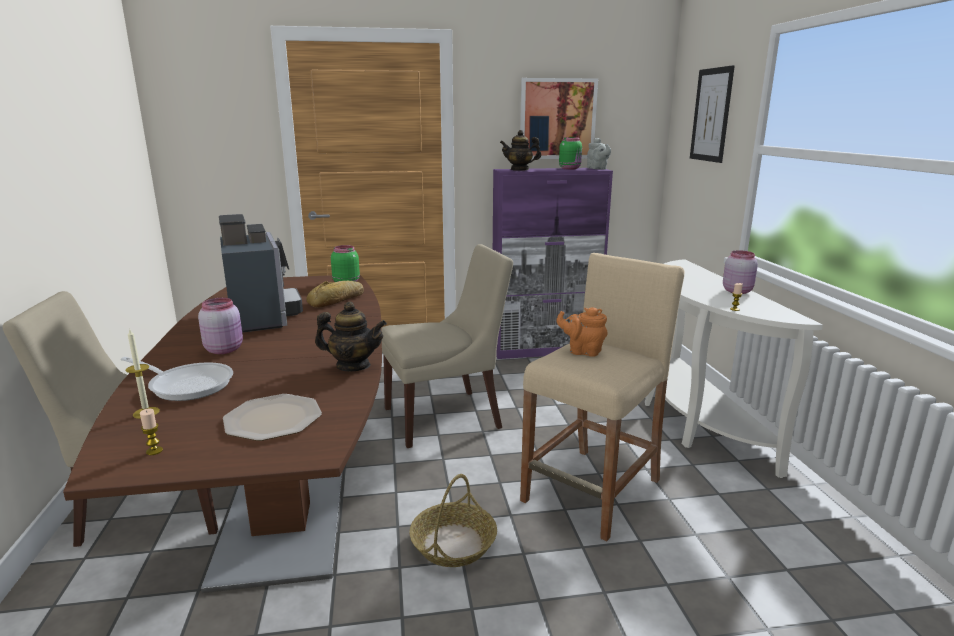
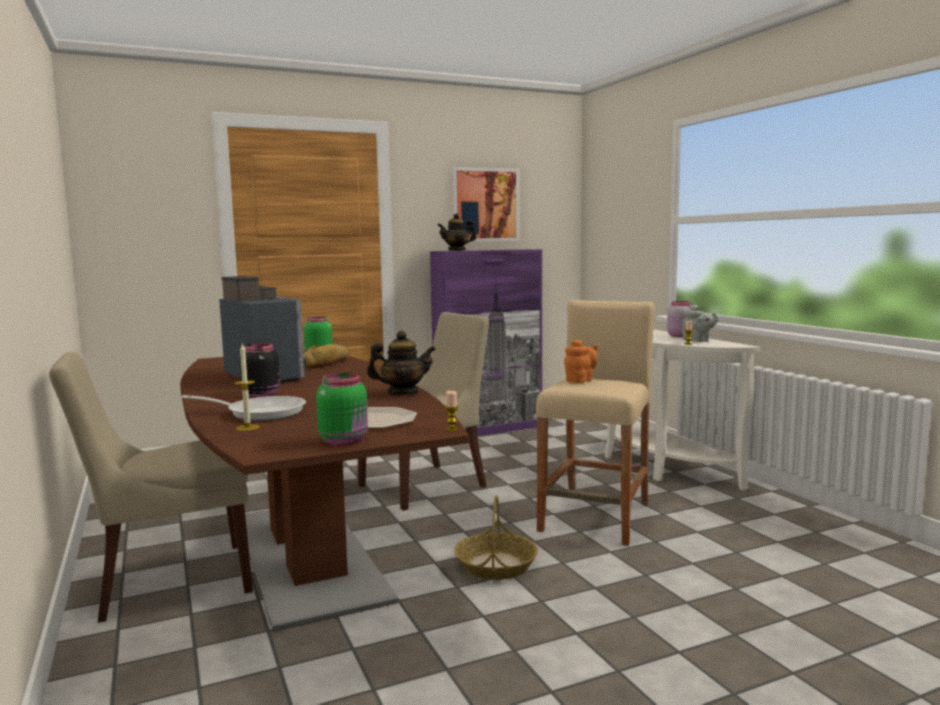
camera: 15 degrees left, 10 degrees down
(154, 451) = (293, 442): candle -> candle (452, 429)
(225, 349) = (262, 394): pink jar -> black jar
(570, 168) = (502, 249): green jar -> green jar (345, 441)
(582, 351) = (581, 380): orange teapot -> orange teapot turned 135 degrees clockwise
(597, 169) = (527, 249): grey teapot -> grey teapot (698, 341)
(711, 115) = (624, 197): picture -> none

